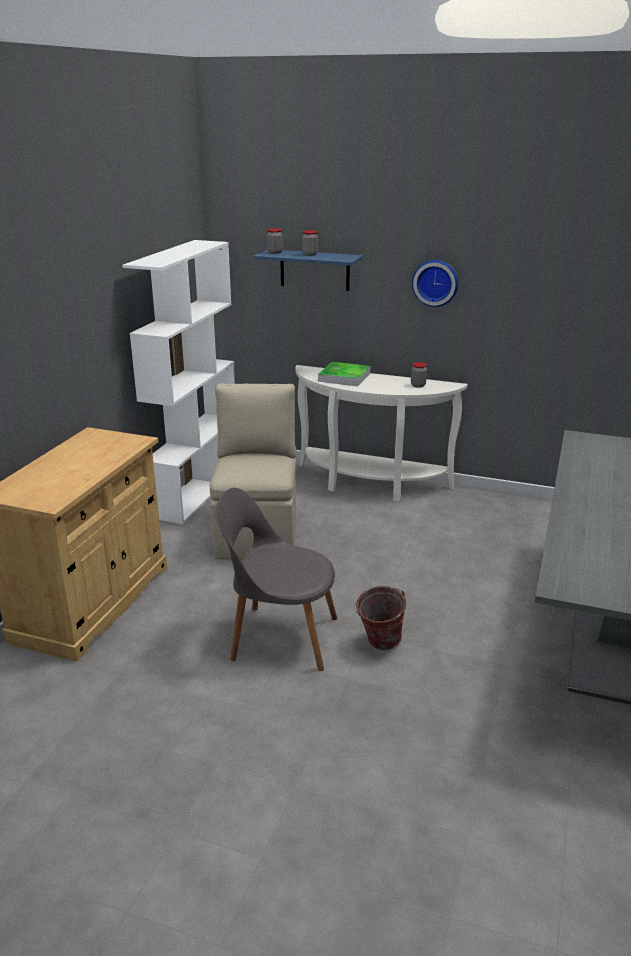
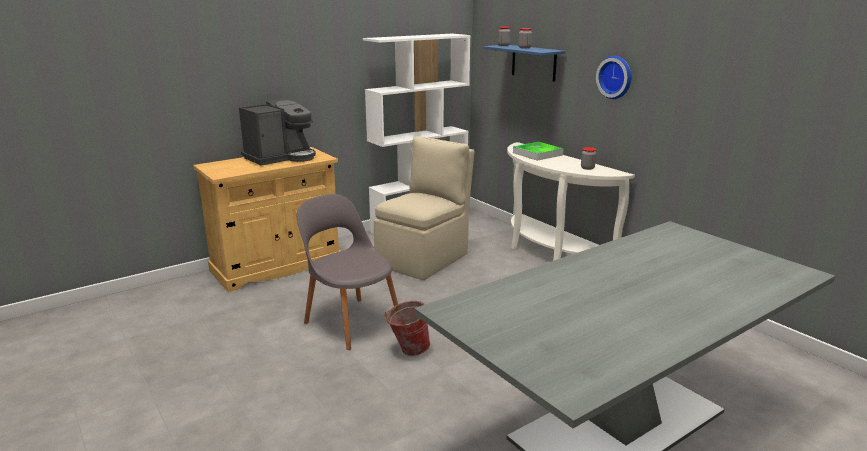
camera: 35 degrees right, 5 degrees down
(82, 454) = (281, 158): none -> coffee machine

